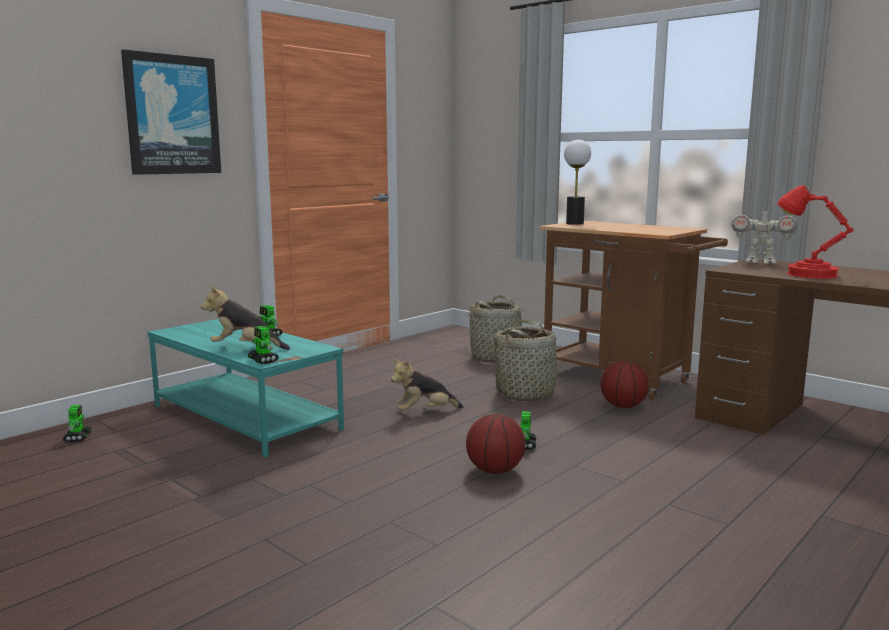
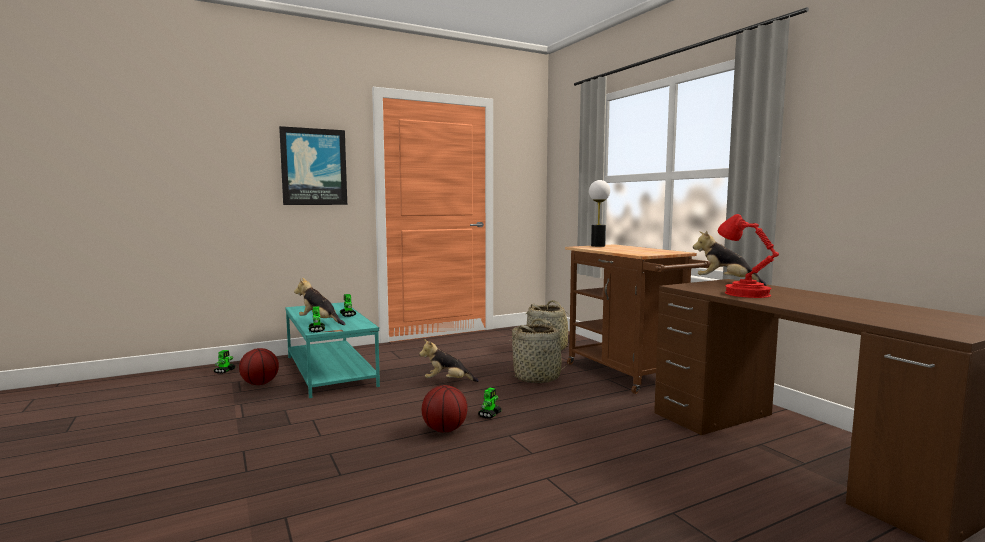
camera: 20 degrees right, 5 degrees down
(623, 406) = (603, 396): basketball -> basketball (260, 383)
(760, 263) = (725, 282): toy robot -> plush toy

